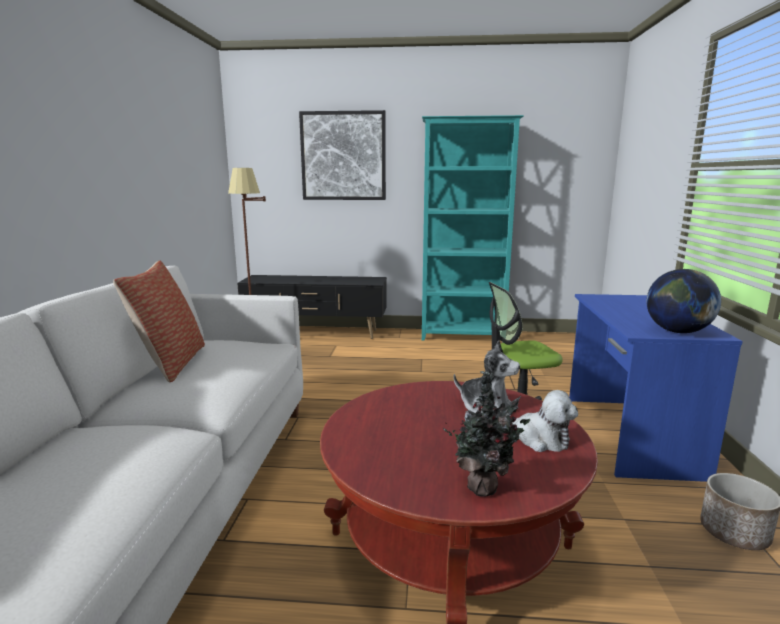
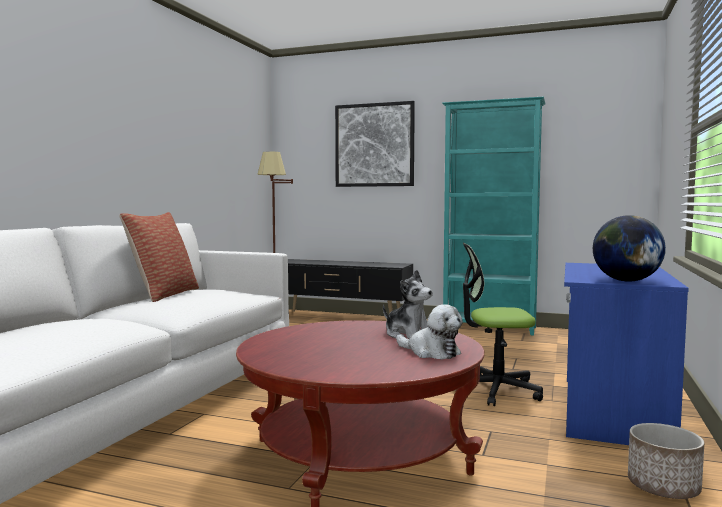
camera: 15 degrees right, 10 degrees down
(484, 487) = (349, 368): potted plant -> none

